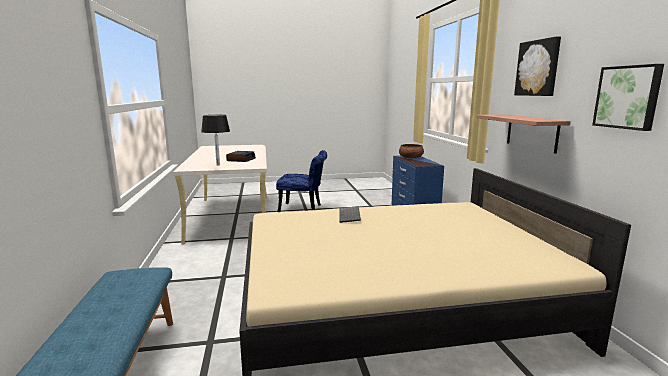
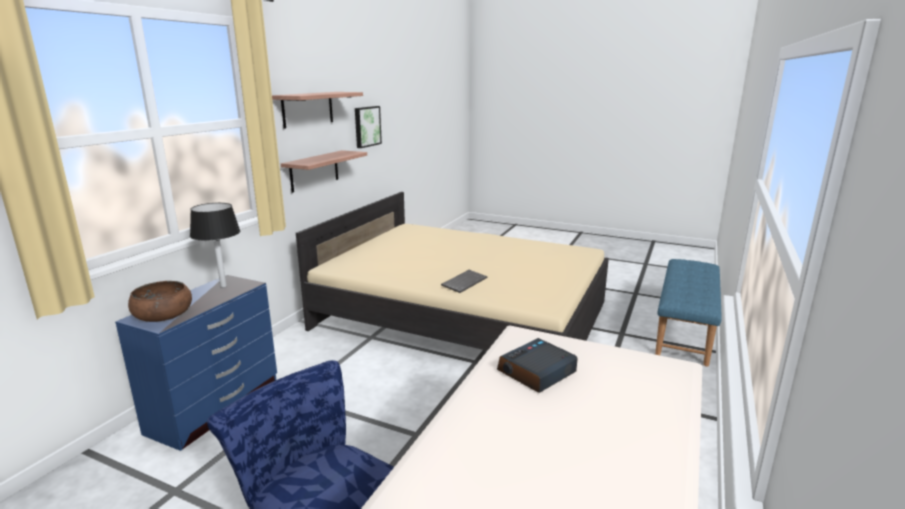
camera: 145 degrees left, 5 degrees up
(218, 165) = (600, 352): black table lamp -> black table lamp (223, 286)
(538, 68) = (308, 109): picture -> shelf

